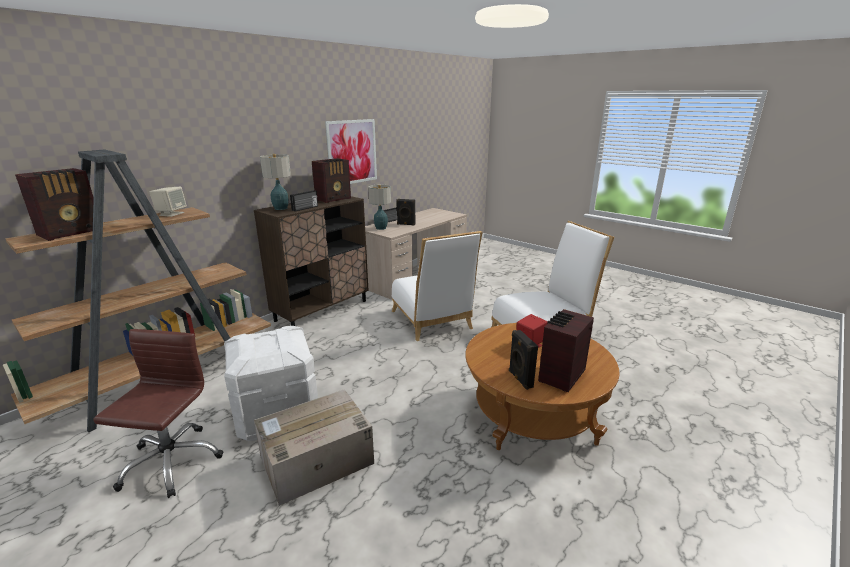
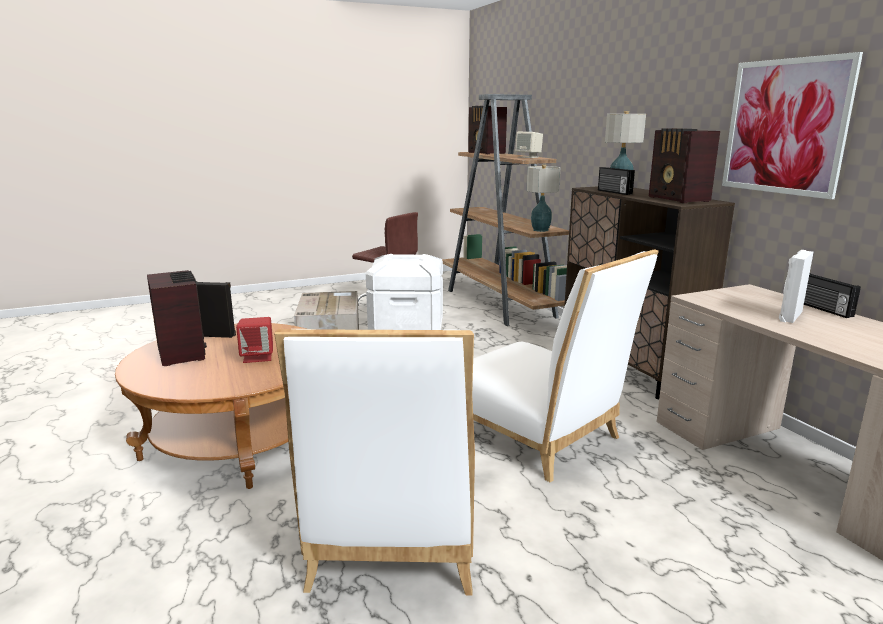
camera: 115 degrees right, 5 degrees down
(381, 228) = (750, 297): table lamp -> table lamp (540, 230)
(406, 224) = (789, 316): black speaker -> white speaker
(433, 322) = (540, 438): white chair -> white chair turned 135 degrees counterclockwise

